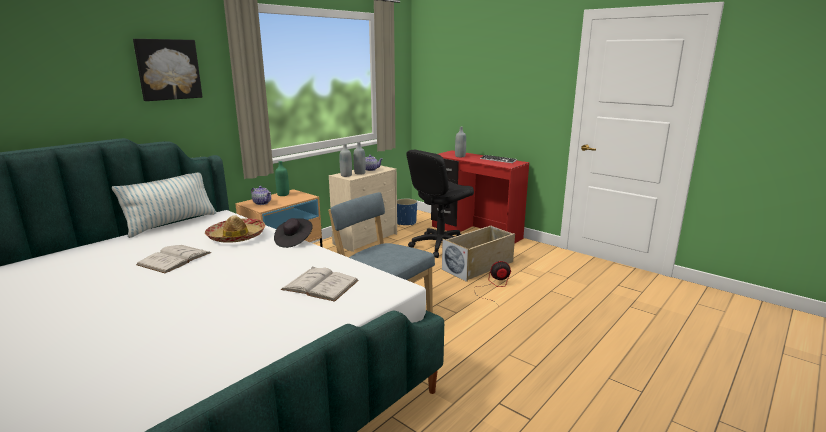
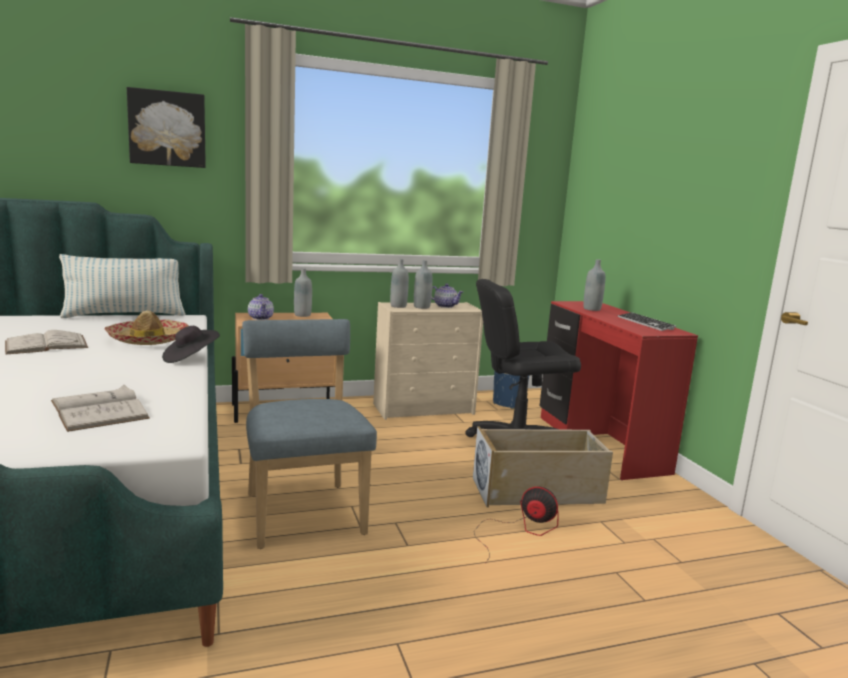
camera: 30 degrees right, 5 degrees down
(283, 194) = (302, 315): green bottle -> grey bottle

